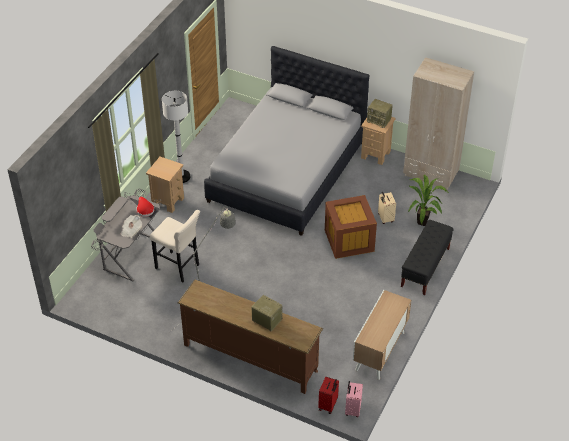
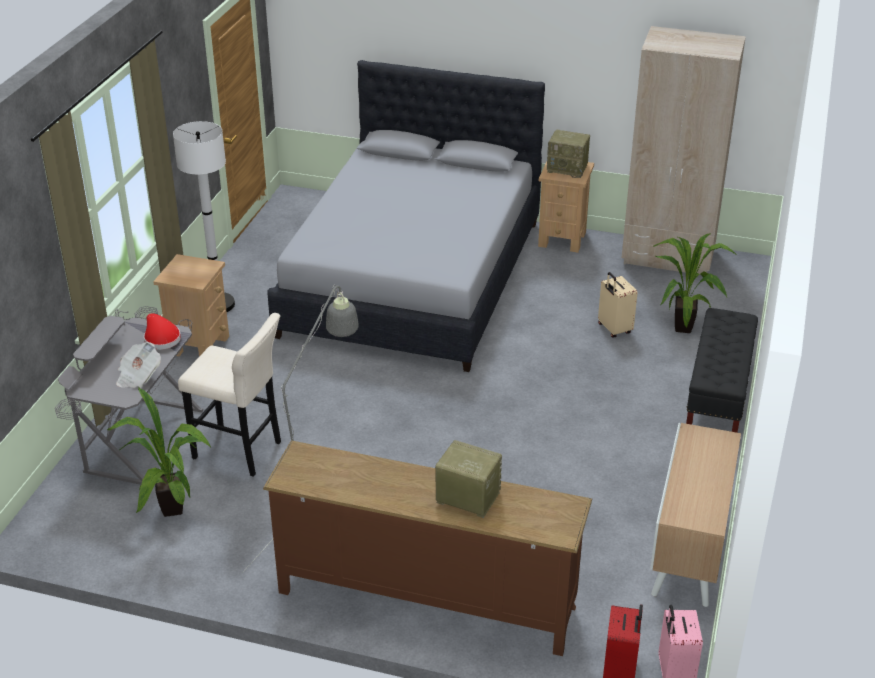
camera: 10 degrees left, 10 degrees down
(142, 297) = (173, 513): none -> potted plant
(348, 241) = (559, 371): brown storage box -> none

